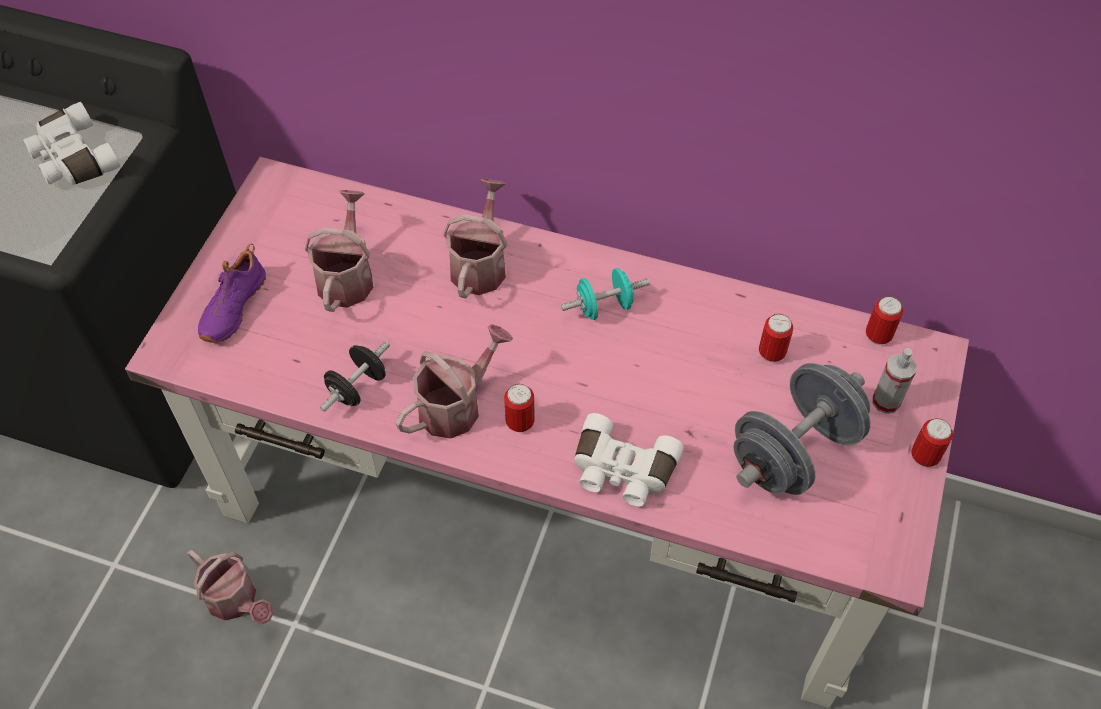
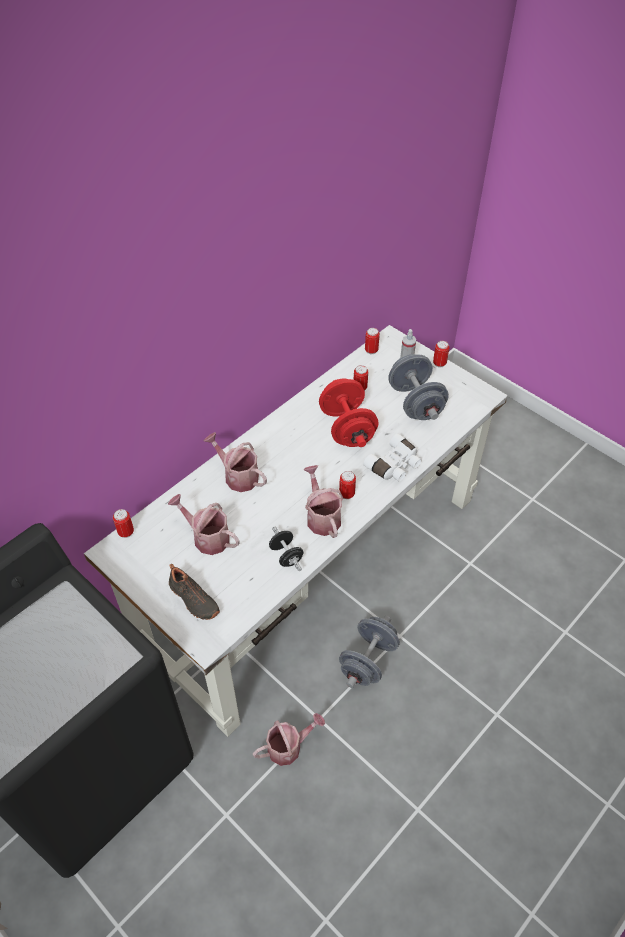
camera: 65 degrees left, 5 degrees down
(72, 159) = (59, 624): white binoculars -> none
(231, 307) = (193, 600): purple shoe -> black shoe
(313, 183) = (126, 532): none -> can
(419, 656) = (368, 660): none -> grey dumbbell
(553, 505) = (312, 565): pink desk -> white desk
(604, 306) = (296, 436): turquoise dumbbell -> none
(666, 369) = (347, 428): none -> red dumbbell

